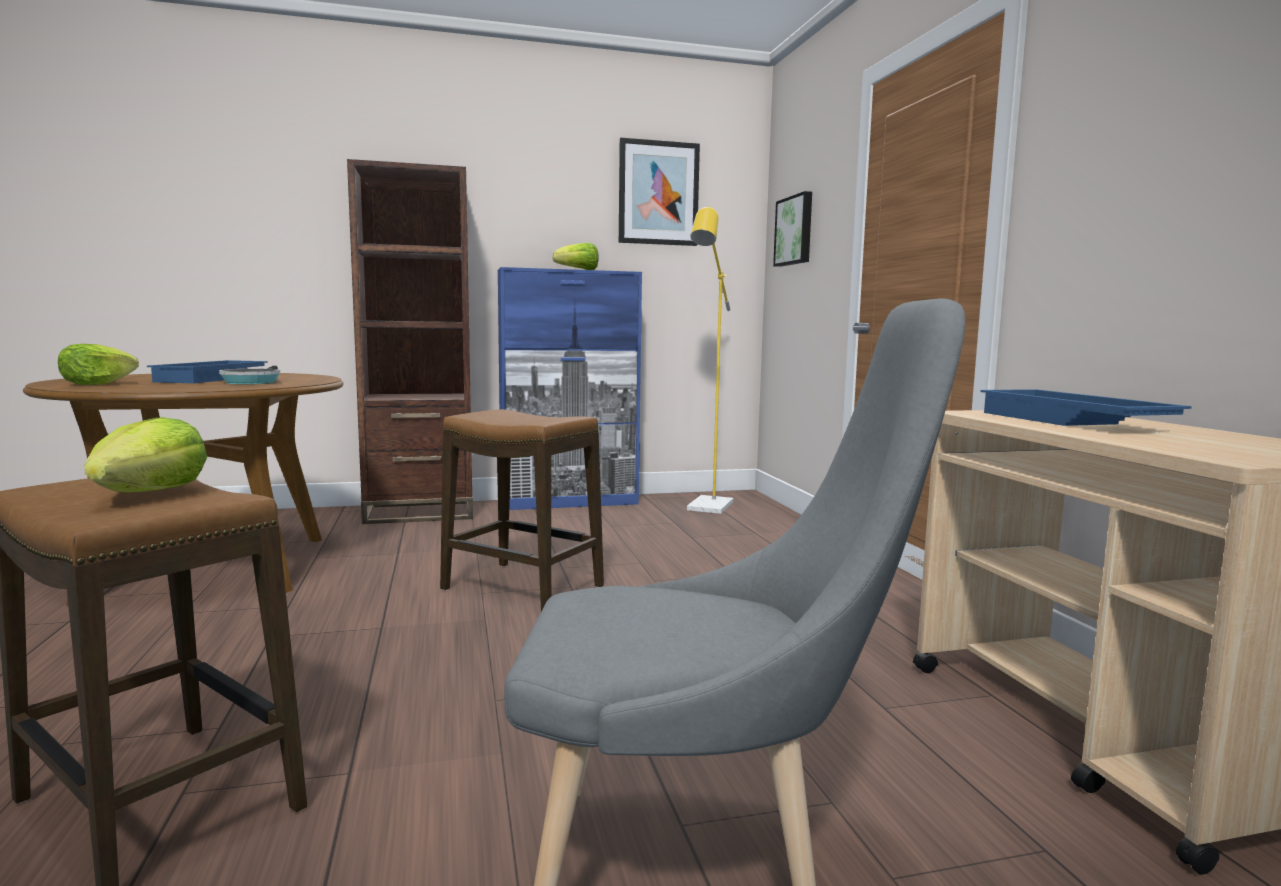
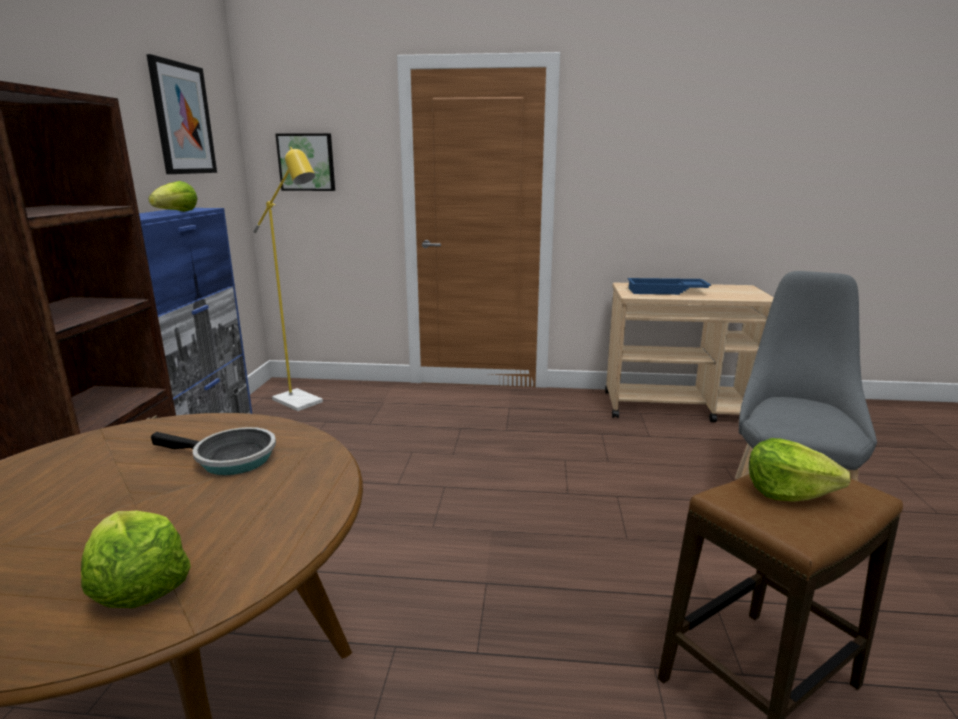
camera: 70 degrees left, 10 degrees up
(213, 379) = (123, 491): blue tray -> none
(523, 588) = (435, 506): stool -> none

